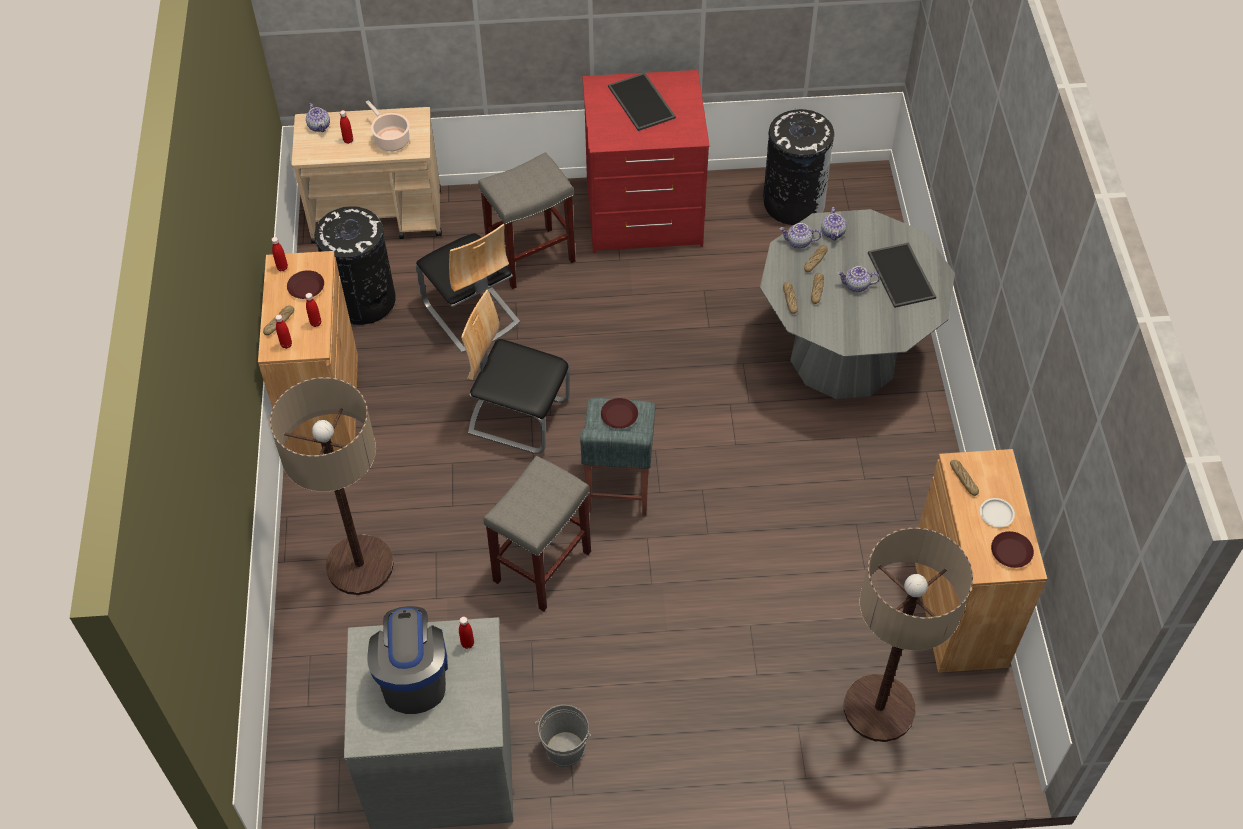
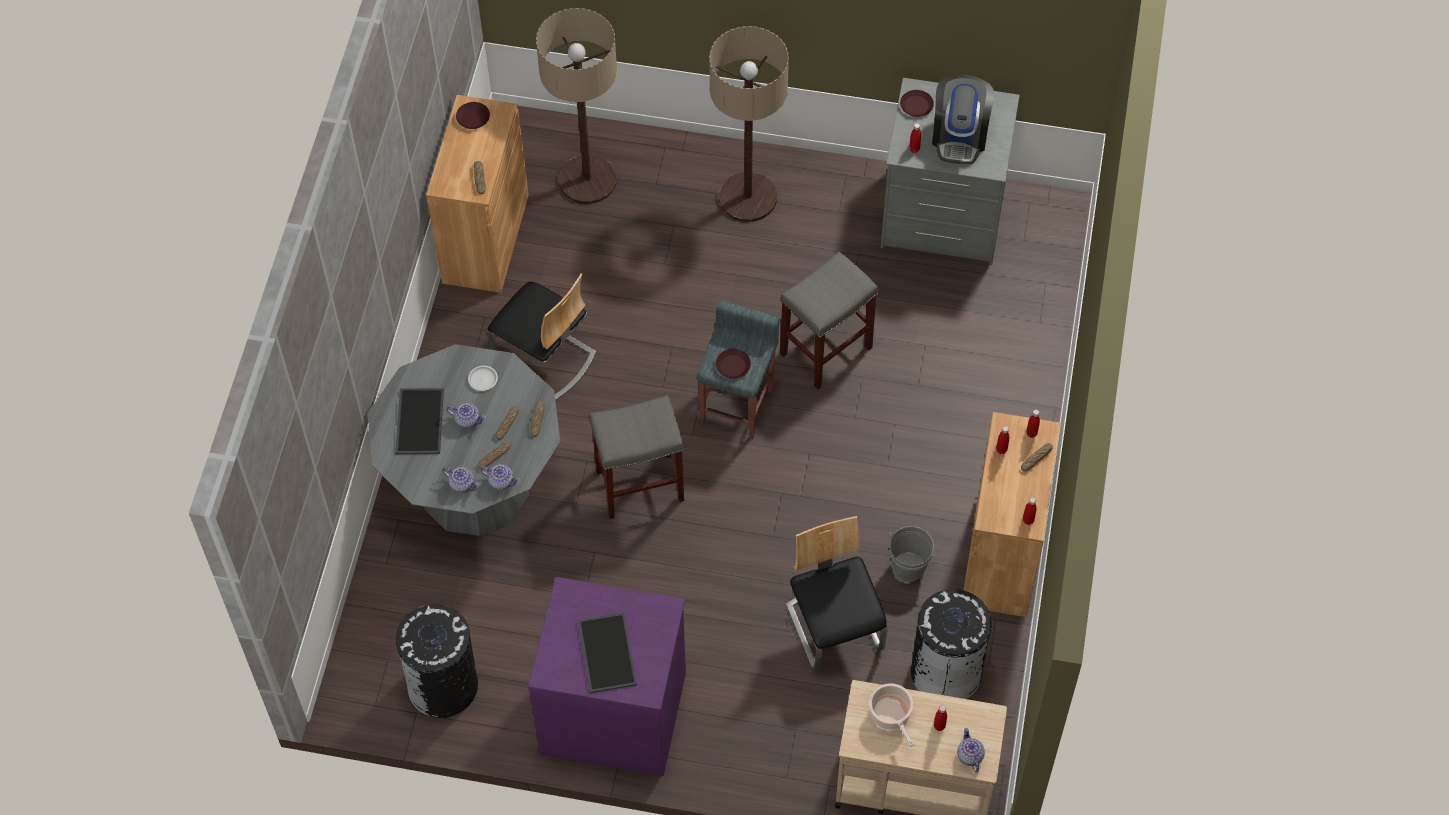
camera: 165 degrees left, 5 degrees up
(306, 287) = (1006, 492): brown plate -> brown plate (916, 106)
(360, 565) = (987, 388): floor lamp -> floor lamp (747, 198)
(518, 416) = (812, 498): chair -> chair (544, 358)
(532, 257) = (753, 684): grey stool -> grey stool (638, 486)
(565, 749) = (844, 206): grey bucket -> grey bucket (909, 567)
(644, 215) = (614, 710): red dresser -> purple dresser
(833, 233) = (462, 484): teapot -> teapot turned 105 degrees clockwise
(996, 514) = (468, 147): white plate -> white plate (483, 379)

